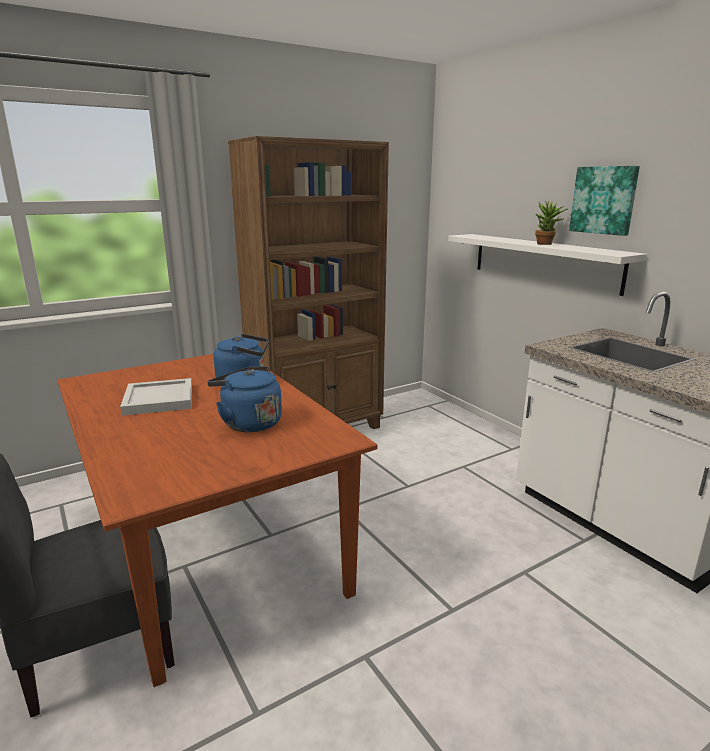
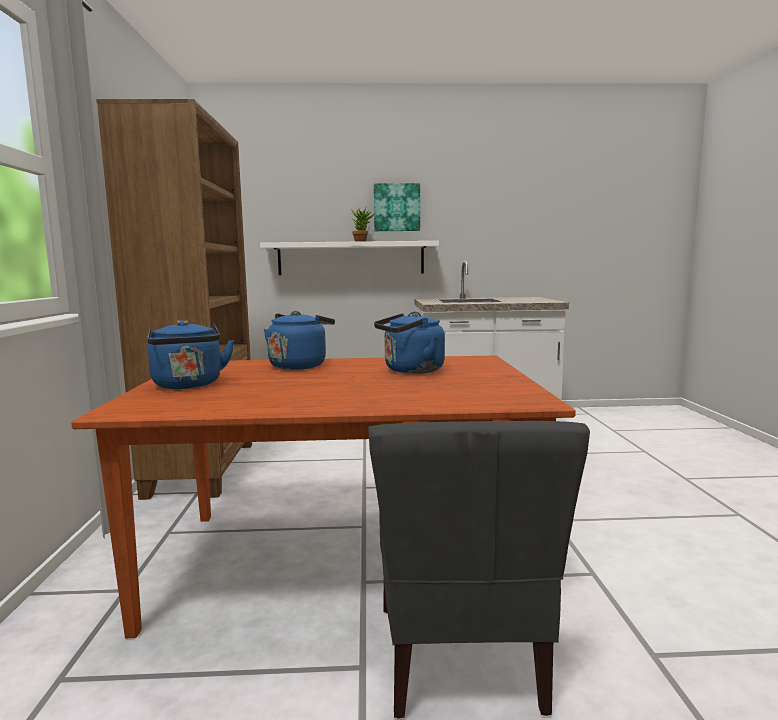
camera: 60 degrees left, 10 degrees down
(153, 374) = (188, 385): none -> blue kettle
(158, 400) = (288, 387): white tray -> none

